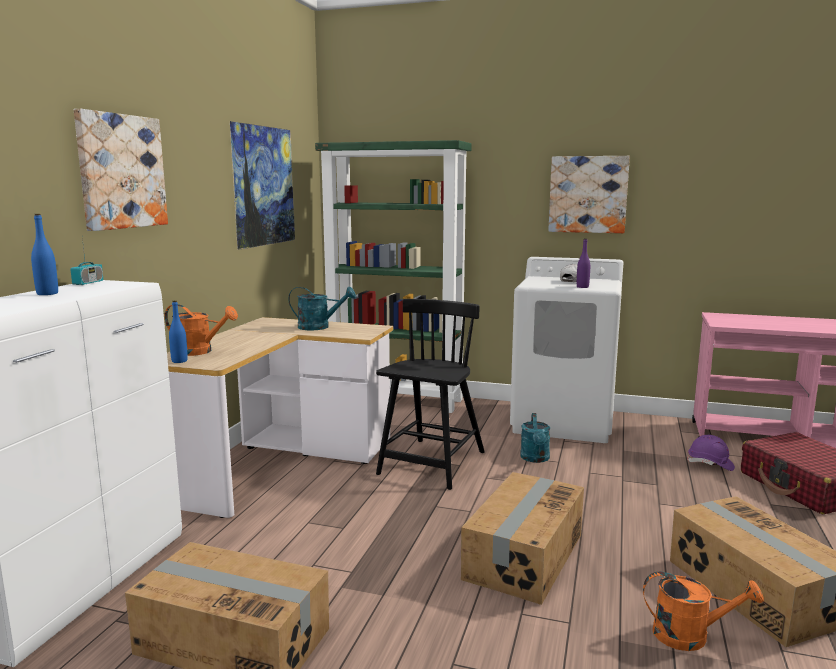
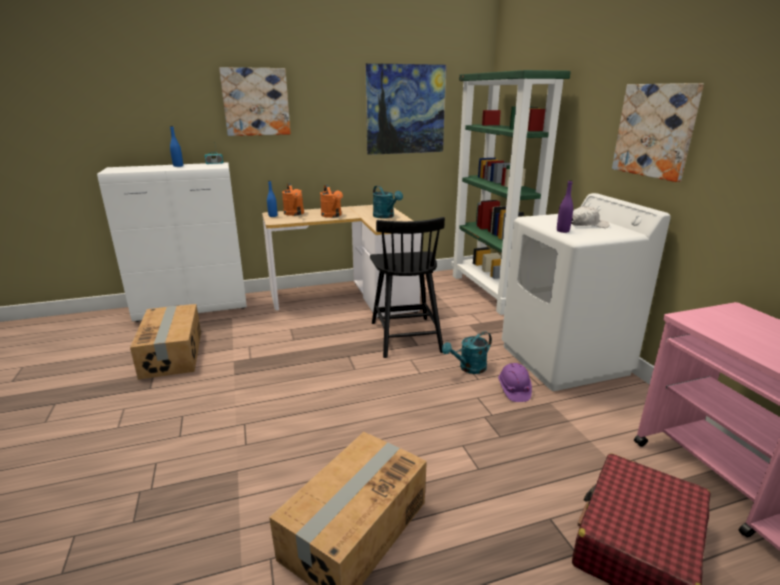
camera: 55 degrees right, 10 degrees up
(432, 464) = (405, 336): black chair -> black chair turned 90 degrees clockwise
(523, 556) = (313, 405): cardboard box -> none
(690, 636) = (261, 502): orange watering can -> orange watering can (332, 216)
(710, 464) = (596, 460): purple hard hat -> purple hard hat (514, 390)

